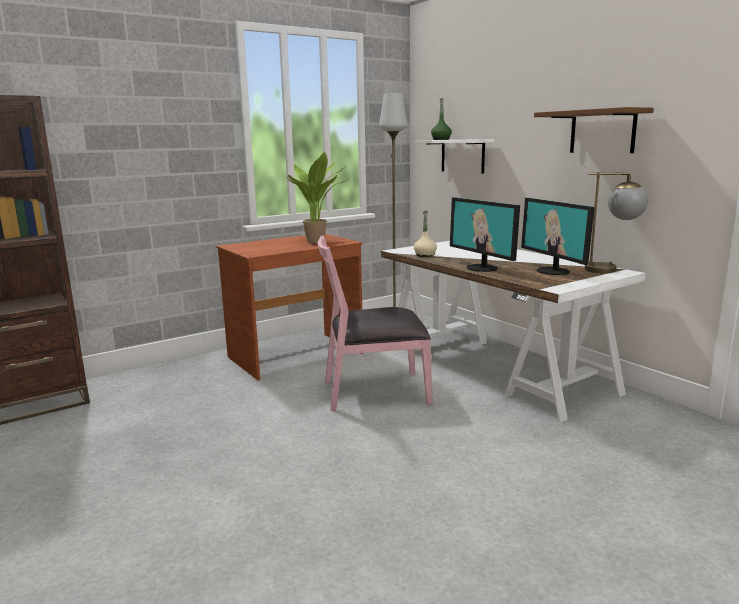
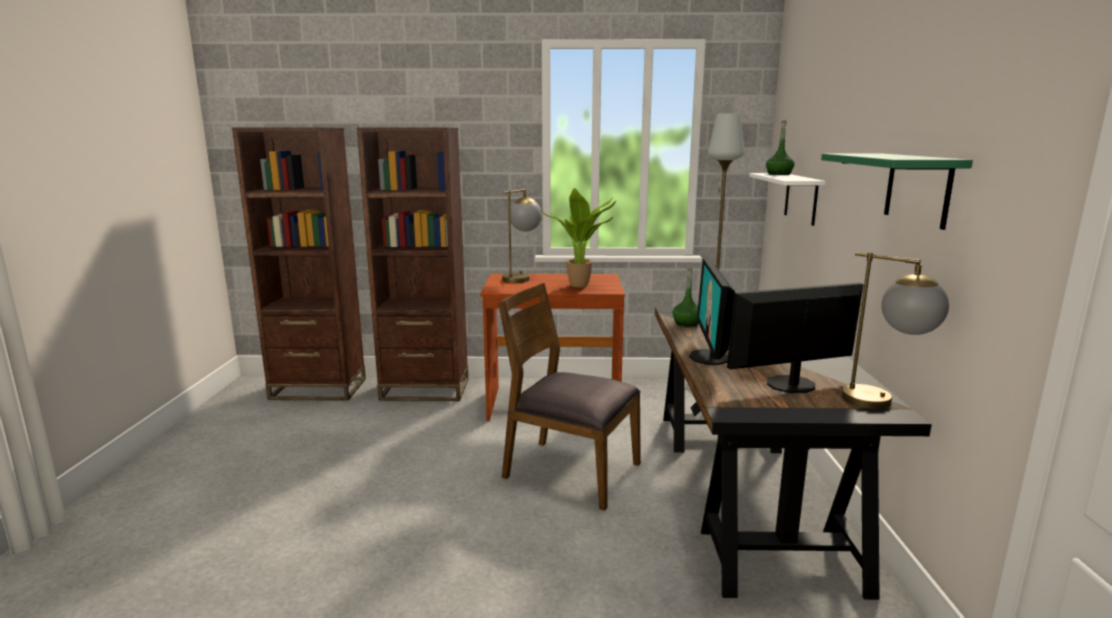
camera: 35 degrees right, 0 degrees up
(161, 375) = (425, 390): none -> brown bookcase
(253, 244) = (521, 278): none -> table lamp
(375, 391) = (570, 471): pink chair -> brown chair
(425, 255) = (686, 323): beige bottle -> green bottle
(495, 366) = (747, 488): white desk -> black desk
(553, 271) = (791, 385): monitor -> monitor turned 60 degrees clockwise
(602, 131) = (917, 189): brown shelf -> green shelf

